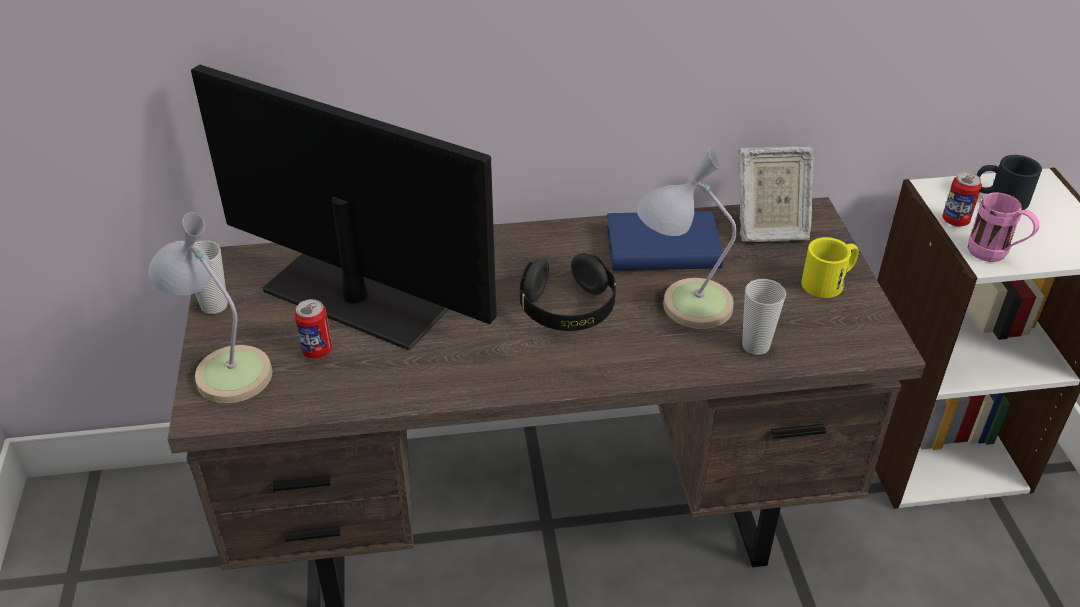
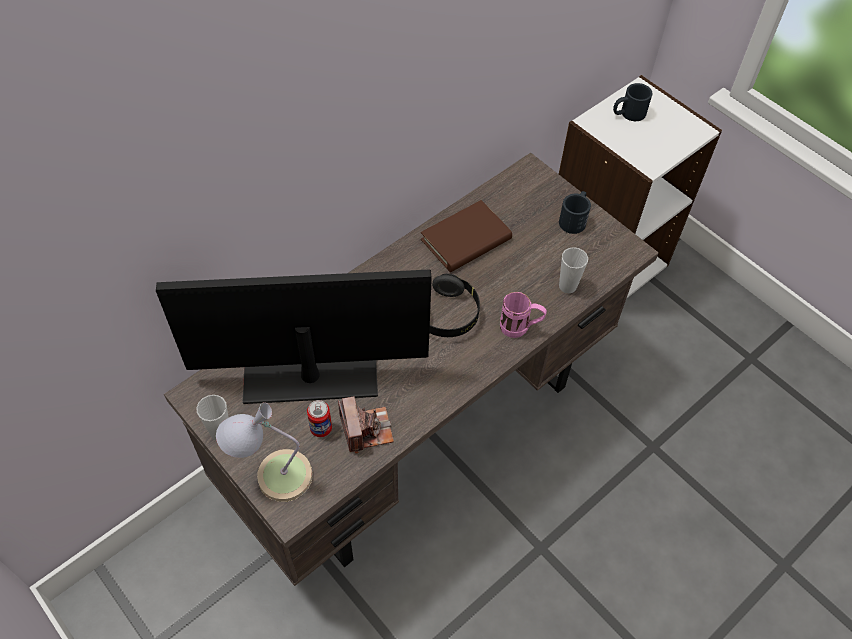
camera: 35 degrees left, 15 degrees up
(364, 376) = (366, 429): none -> camera
(662, 248) = (466, 240): blue book -> brown book
(681, 303) = (507, 277): table lamp -> none
(769, 229) = (515, 195): picture frame -> none
(829, 281) = (574, 219): yellow mug -> black mug
(955, 221) = (616, 142): can -> none
(995, 255) = (652, 159): pink mug -> pink mug (520, 329)

